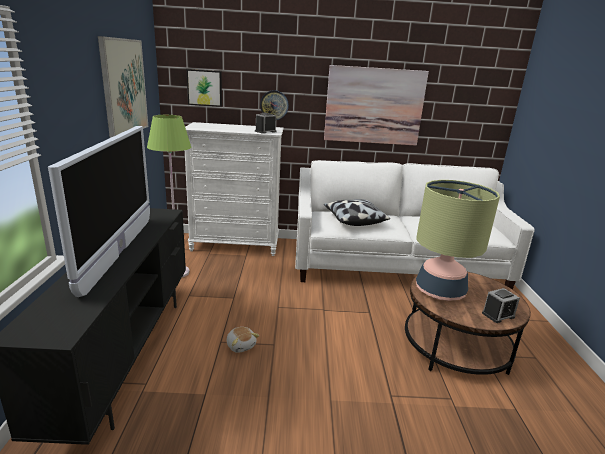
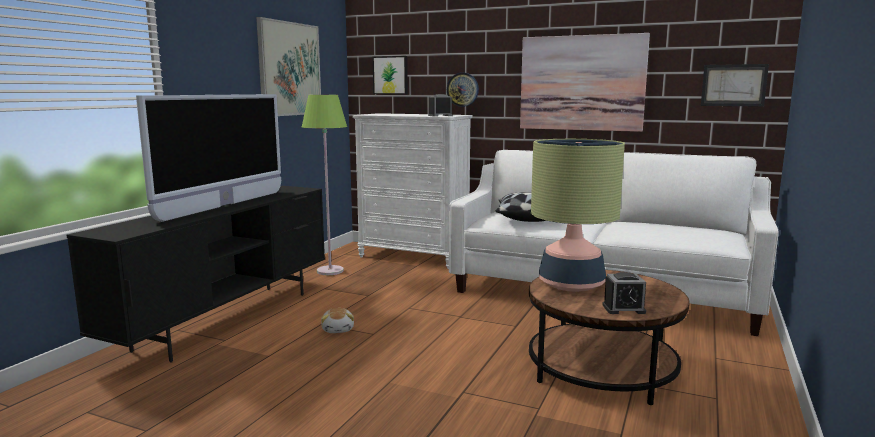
camera: 25 degrees right, 10 degrees down
(479, 114) = (733, 85): none -> picture

